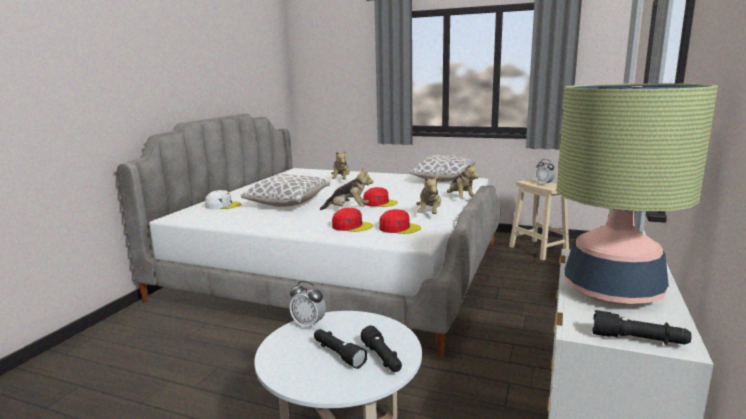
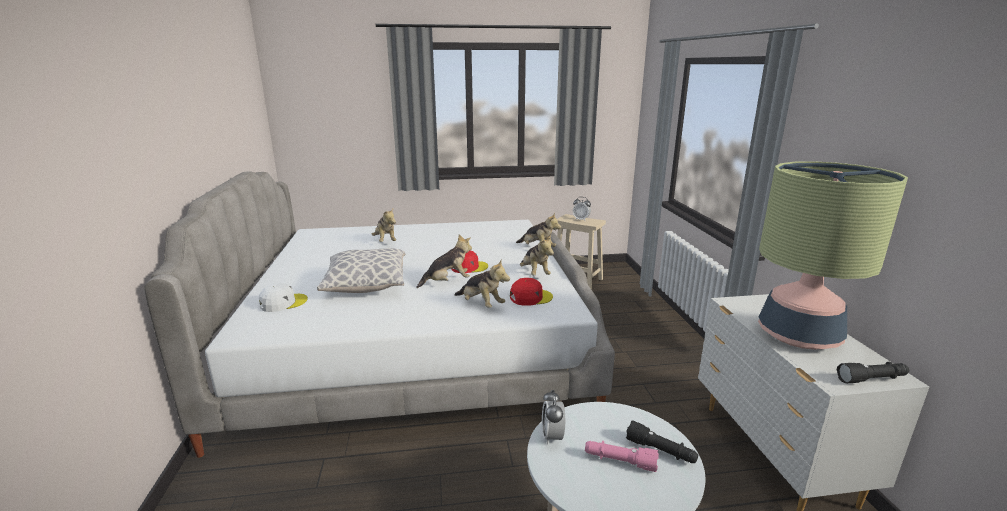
camera: 30 degrees left, 5 degrees up
(308, 325) = (552, 436): alarm clock -> alarm clock turned 90 degrees clockwise
(338, 354) = (620, 461): black flashlight -> pink flashlight
(351, 226) = (481, 304): red cap -> plush toy
(443, 180) = (491, 226): pillow -> none

